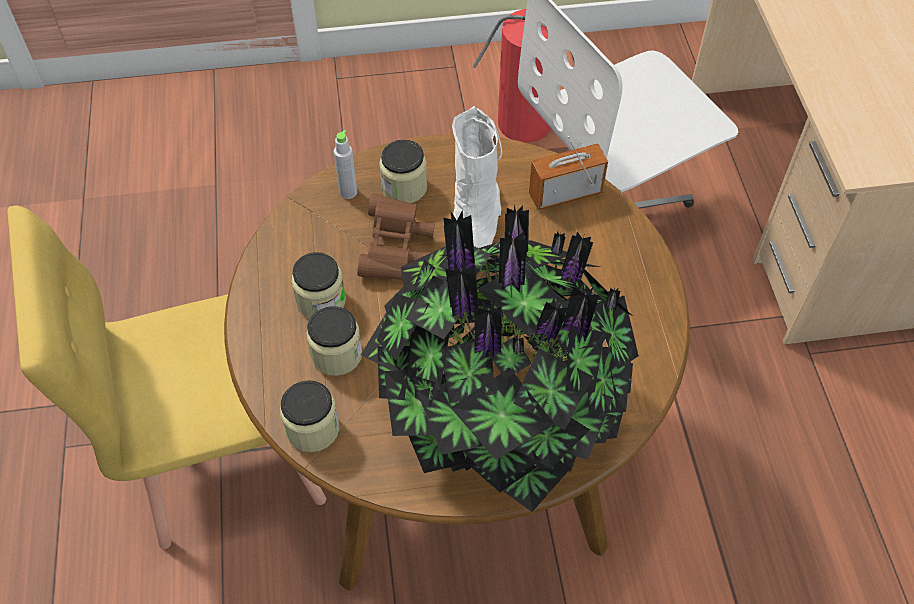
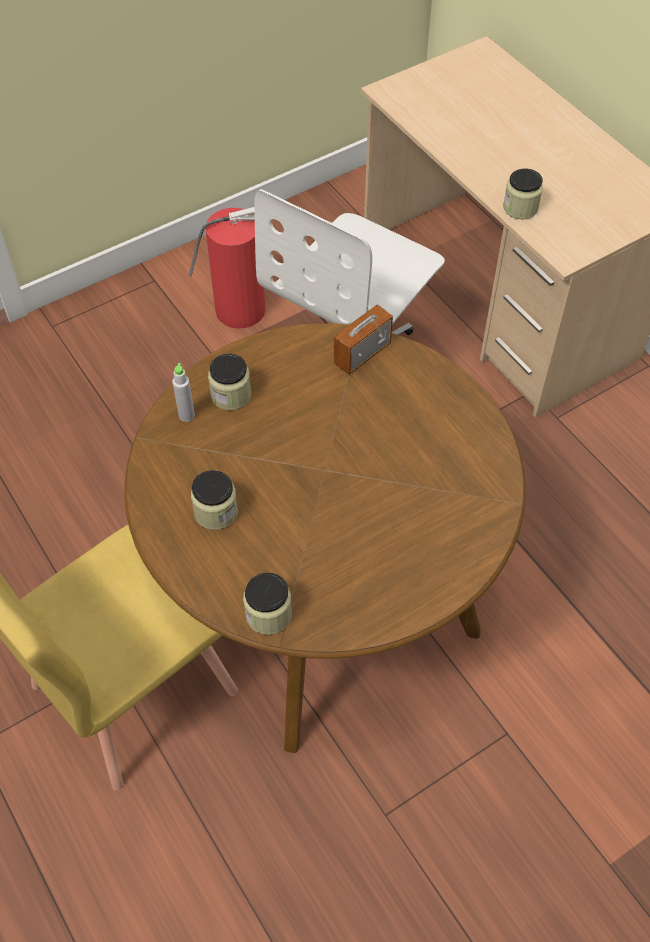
camera: 25 degrees left, 0 degrees up
(336, 354) = (254, 549): jar -> jar (520, 208)
(396, 251) = (254, 448): brown binoculars -> none
(477, 223) = (306, 402): white boot -> none
(496, 412) = (403, 543): potted plant -> none

